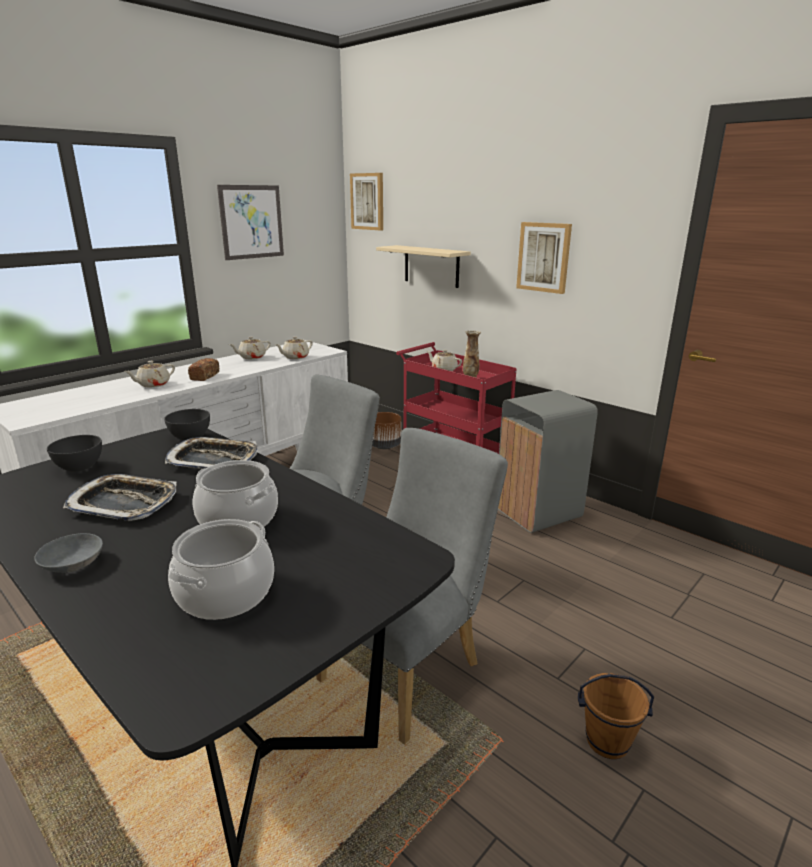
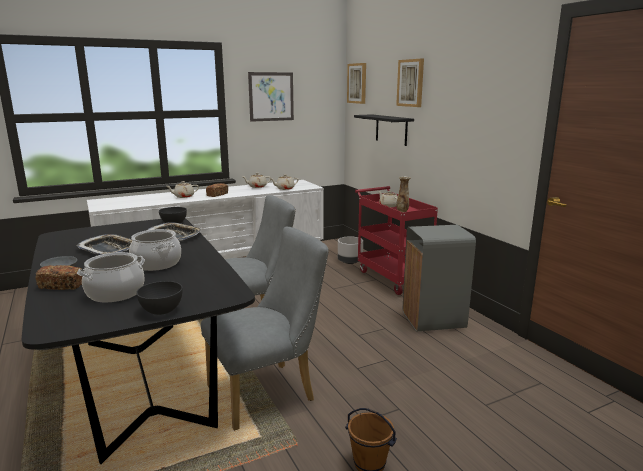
camera: 20 degrees right, 5 degrees down
(80, 467) = (104, 231): grey bowl -> grey bowl (162, 311)
(109, 597) = (62, 286): none -> bread
(384, 446) = (350, 262): brown planter -> grey planter
(431, 266) = (391, 129): beige shelf -> black shelf
(544, 257) = (457, 122): picture -> picture (411, 83)

